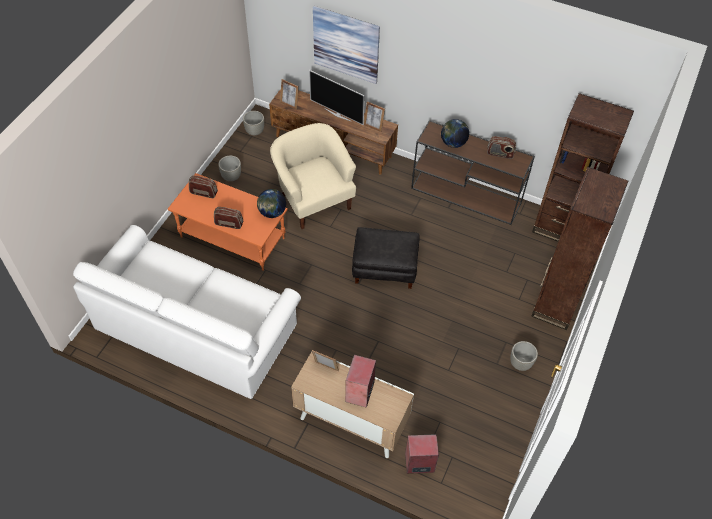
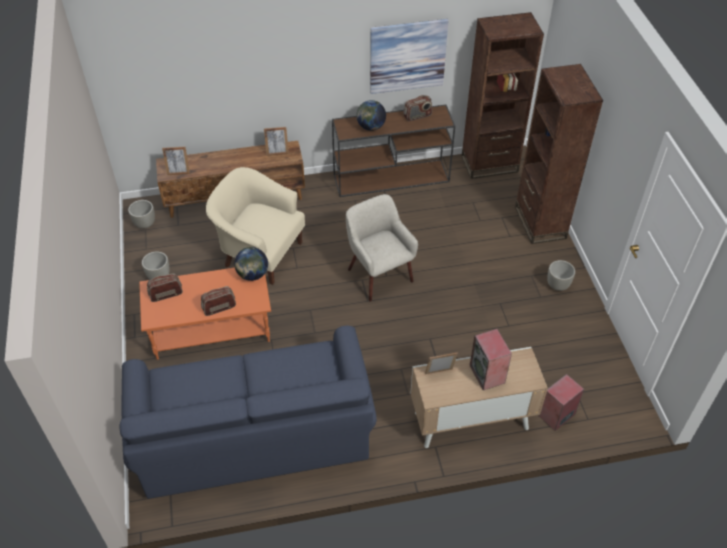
camera: 35 degrees left, 5 degrees down
(196, 329) = (253, 433): white sofa -> blue sofa
(338, 114) = (234, 158): television -> none
(346, 44) = (222, 77): picture -> picture (407, 56)
(385, 268) = (379, 275): black ottoman -> beige armchair

